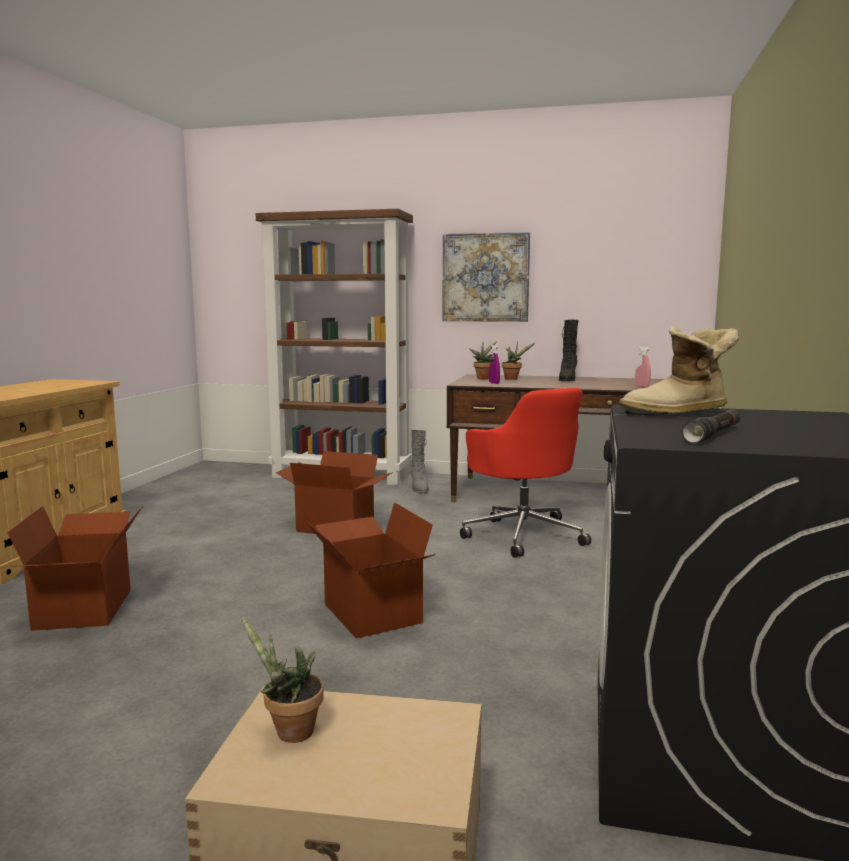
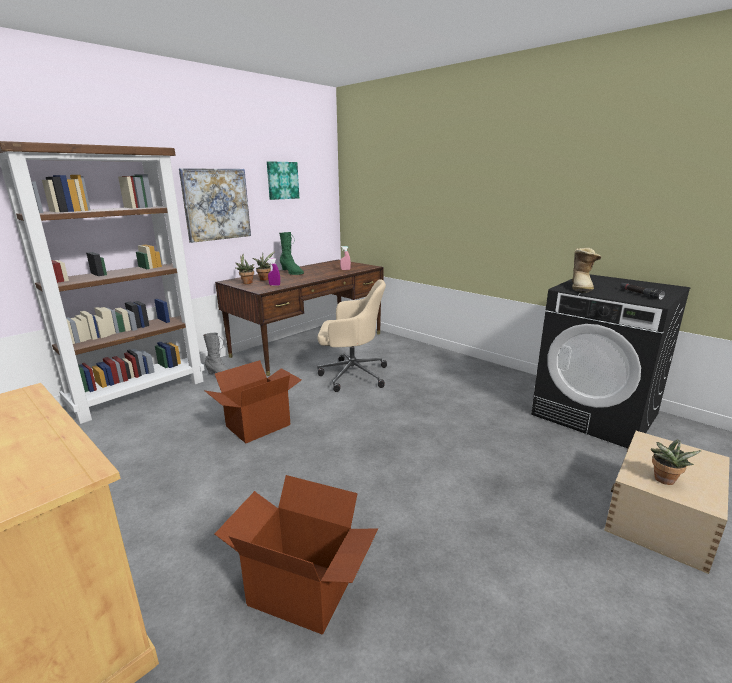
camera: 60 degrees left, 10 degrees up
(370, 613) = (421, 450): cardboard box -> none
(523, 534) = (351, 375): red office chair -> beige office chair
(567, 379) = (292, 272): black boot -> green boot
(596, 247) = (282, 180): none -> picture

